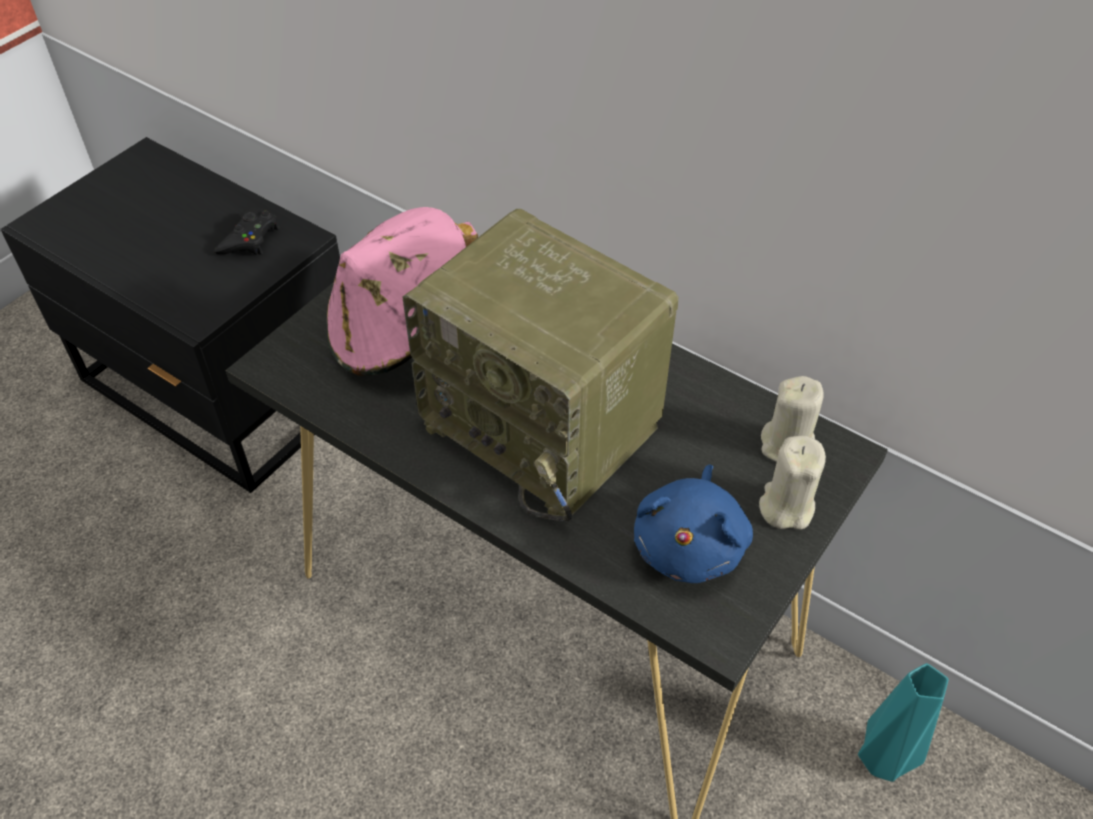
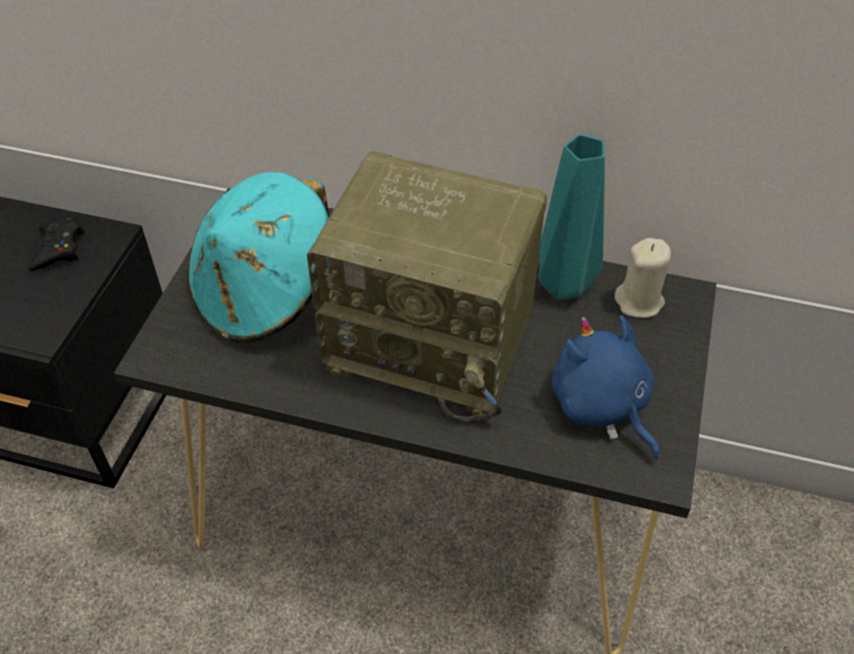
camera: 20 degrees left, 0 degrees up
(401, 331) = (265, 293): pink hat -> turquoise hat
(690, 544) = (601, 406): blue plush toy -> blue plush toy turned 150 degrees clockwise
(786, 506) = (661, 352): beige candle -> none
(886, 761) = (745, 542): turquoise vase -> turquoise vase (566, 286)

